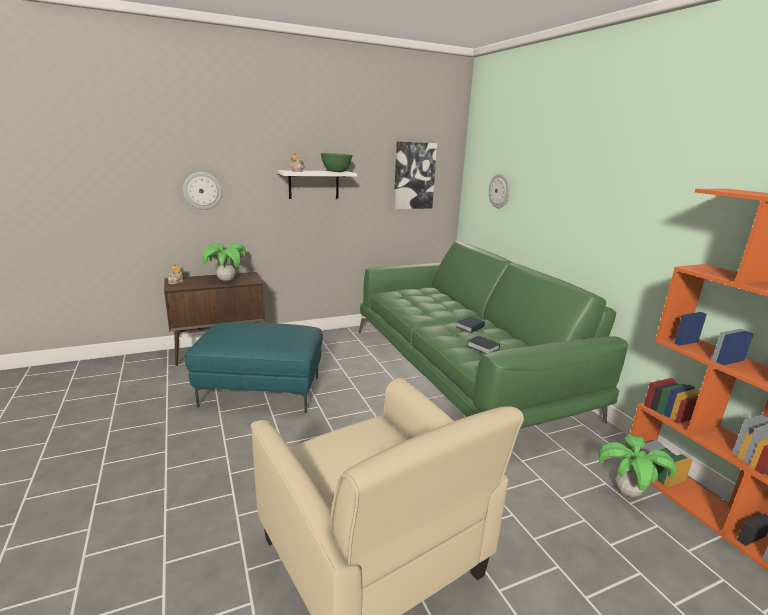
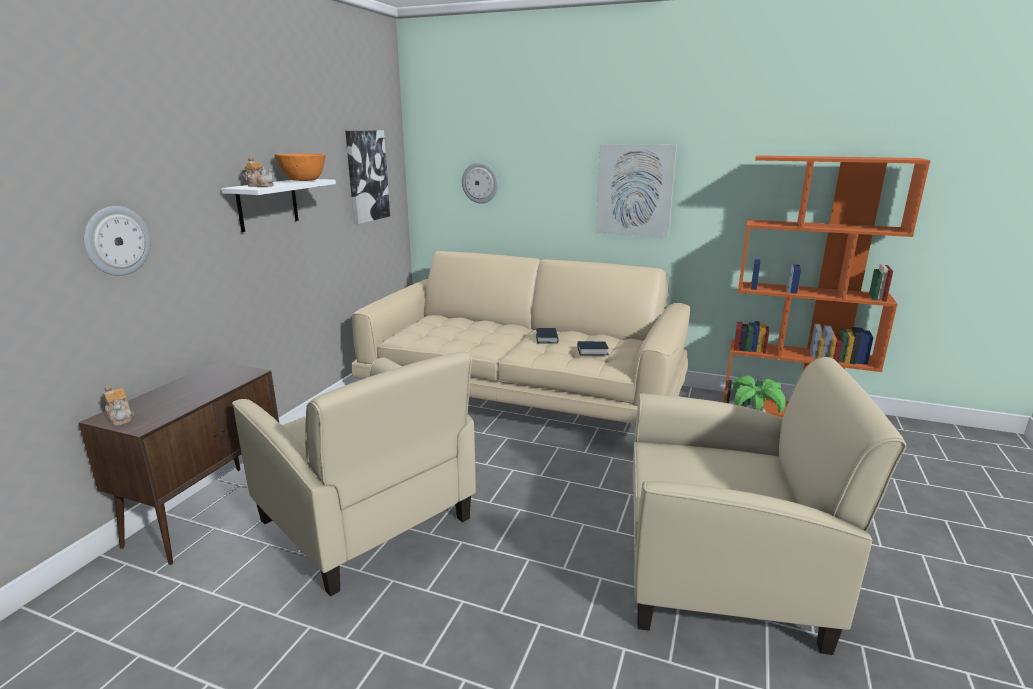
camera: 45 degrees left, 0 degrees up
(226, 280) = (205, 386): potted plant -> none
(260, 392) = (367, 521): turquoise ottoman -> beige armchair
(336, 171) = (303, 180): green bowl -> orange bowl
(463, 371) = (524, 395): green sofa -> beige sofa
(605, 213) = (635, 190): none -> picture

